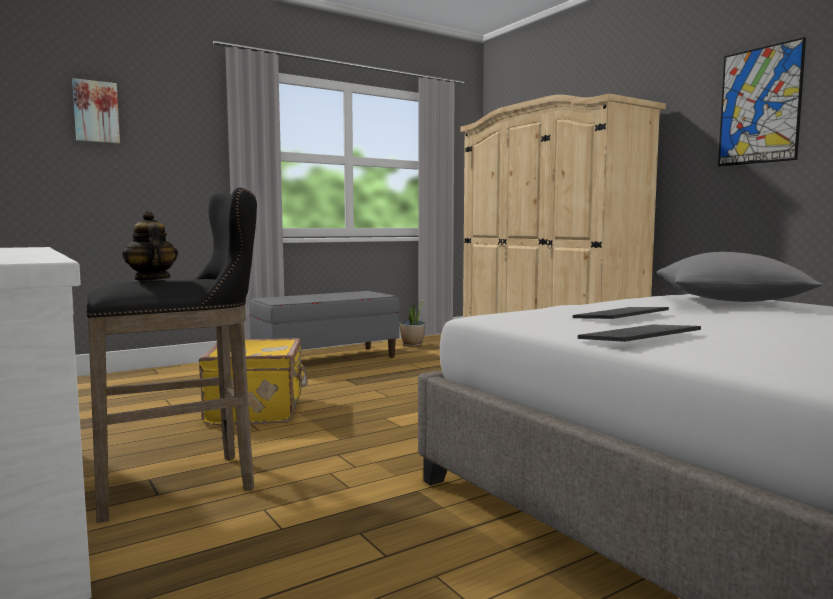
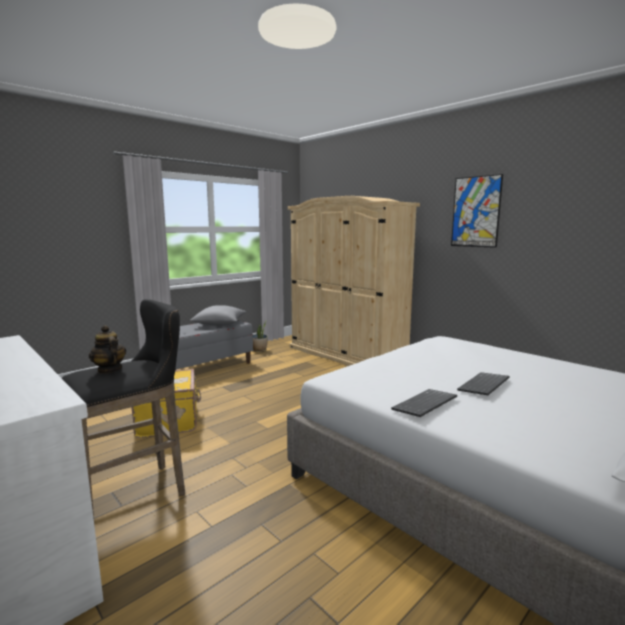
camera: 10 degrees left, 5 degrees up
(96, 112) = (27, 206): picture -> none
(622, 316) = (408, 375): keyboard -> keyboard (484, 385)
(728, 300) = (463, 351): grey pillow -> grey pillow (219, 324)

